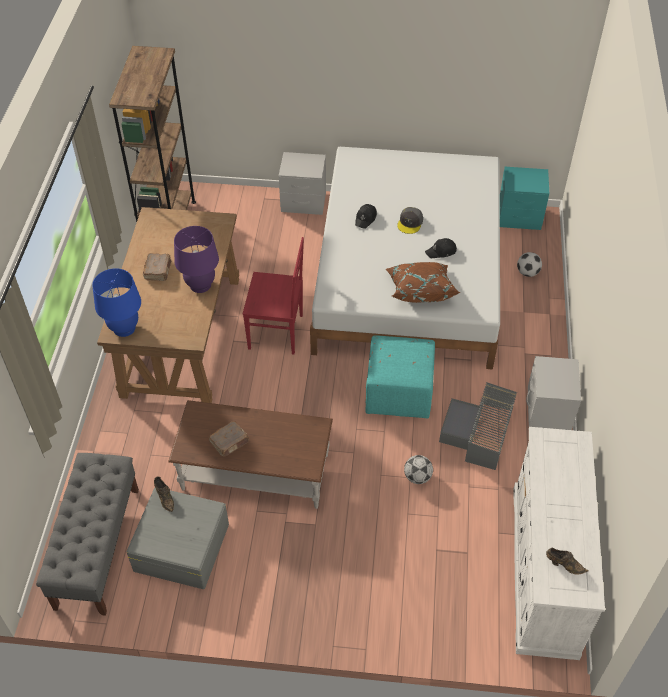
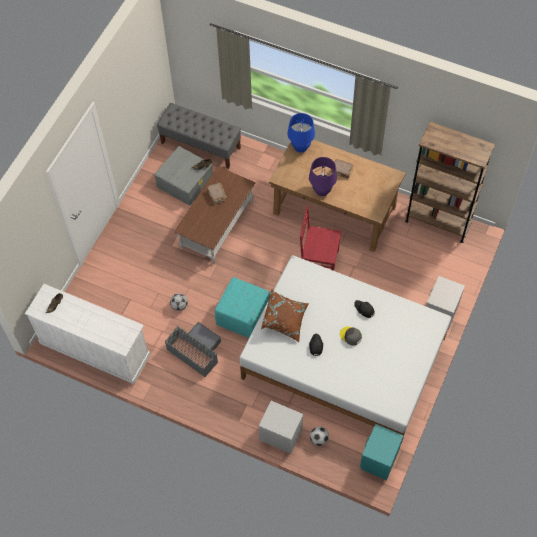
camera: 110 degrees right, 10 degrees up
(277, 332) = (318, 263): red chair -> red chair turned 75 degrees clockwise
(547, 413) = (194, 397): grey nightstand -> grey nightstand (281, 434)

